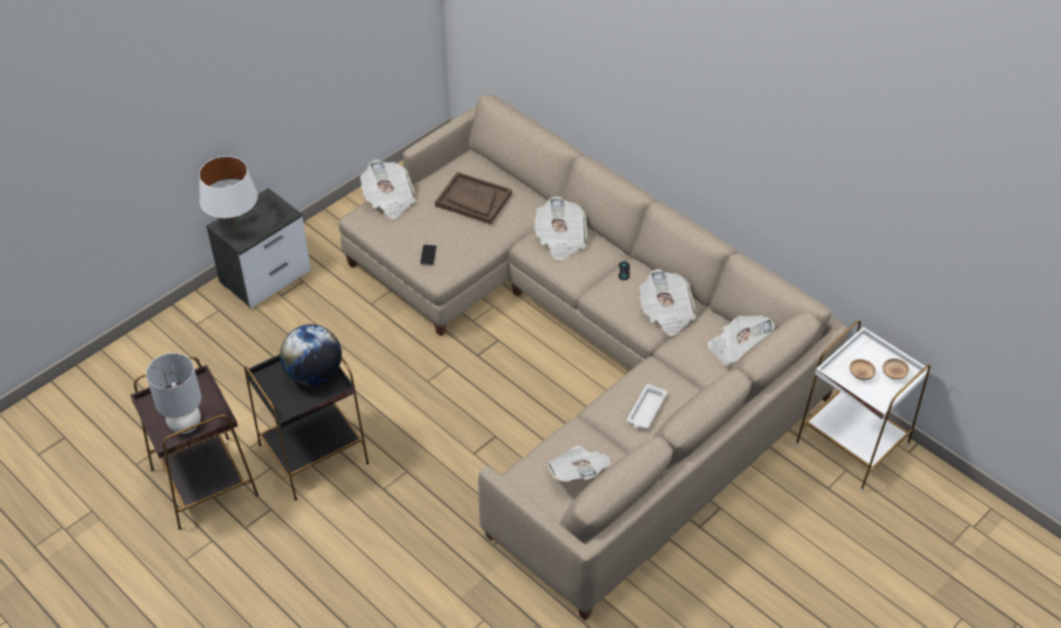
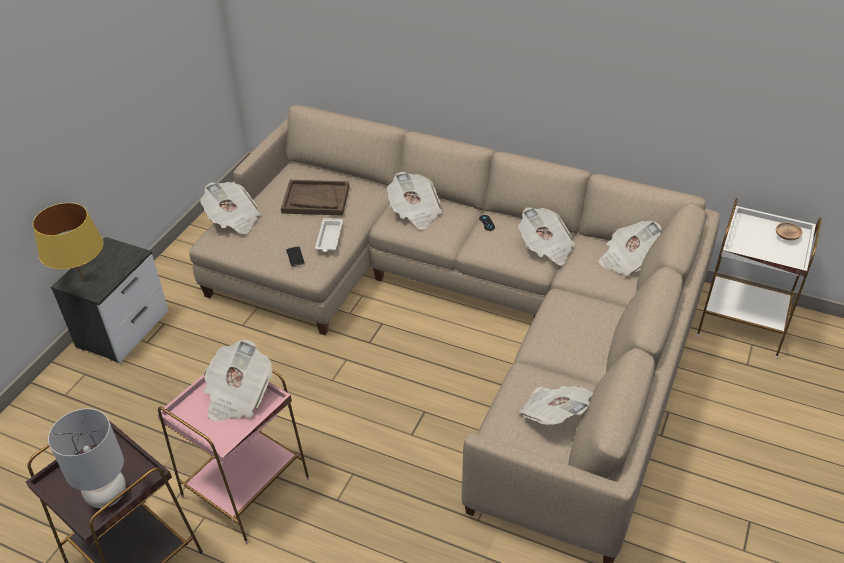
camera: 20 degrees left, 5 degrees down
(234, 225) = (82, 278): white table lamp -> yellow table lamp
(314, 374) = (237, 395): globe -> newspaper
(314, 454) = (247, 487): black side table -> pink side table
(646, 410) = (581, 335): white tray -> white tray (329, 238)
(861, 374) = (760, 245): brown bowl -> none

